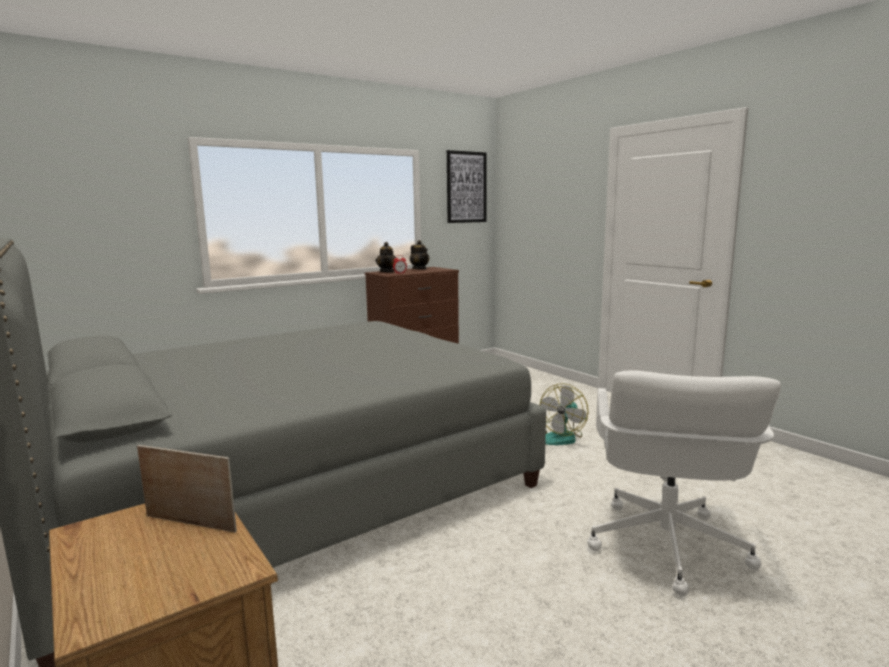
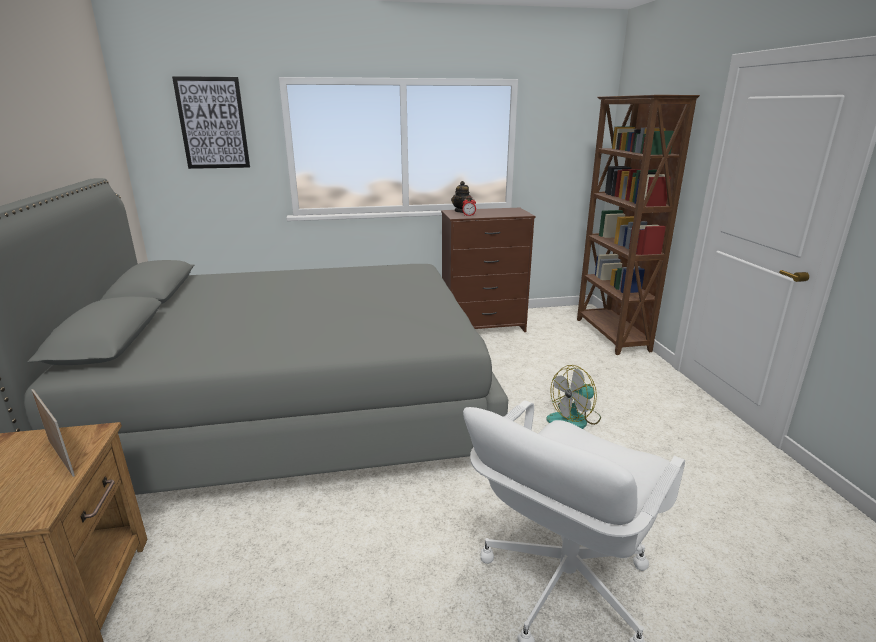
camera: 25 degrees right, 10 degrees up
(419, 269) = (499, 210): teapot -> none
(466, 187) = (575, 119): picture -> picture (213, 123)
(532, 375) = (611, 335): none -> brown bookcase

